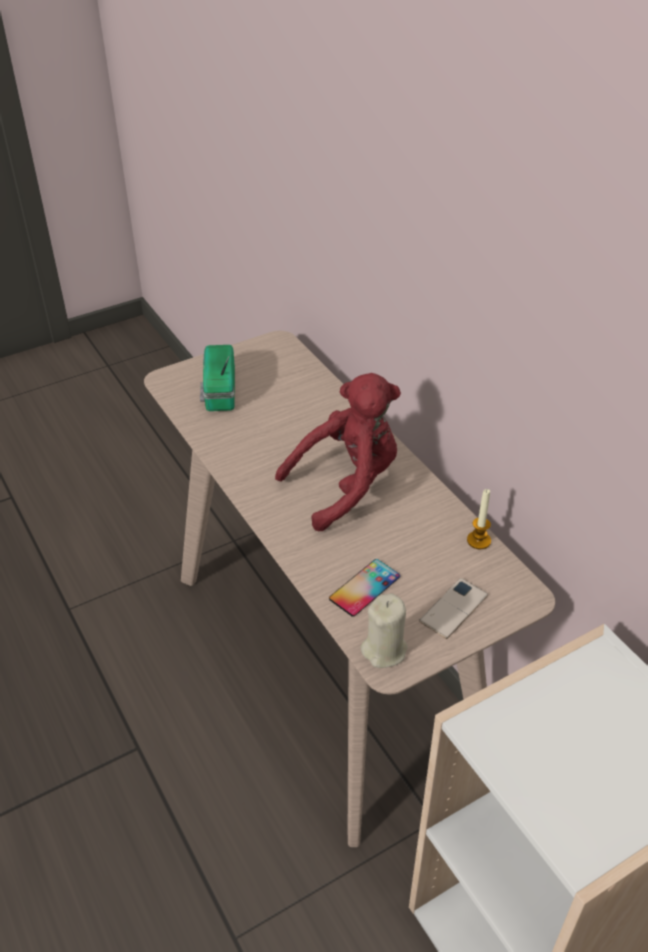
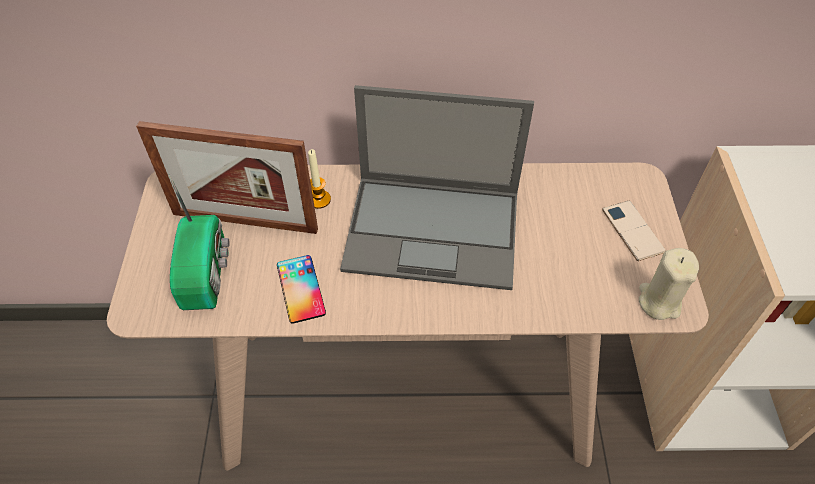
camera: 60 degrees left, 10 degrees up
(218, 392) = (206, 270): radio -> radio turned 120 degrees counterclockwise
(273, 389) = (245, 221): none -> picture frame
(346, 485) = (435, 230): red plush toy -> laptop
(364, 587) = (577, 280): phone -> phone (300, 289)
(478, 540) = (563, 176): candle -> candle (319, 199)

